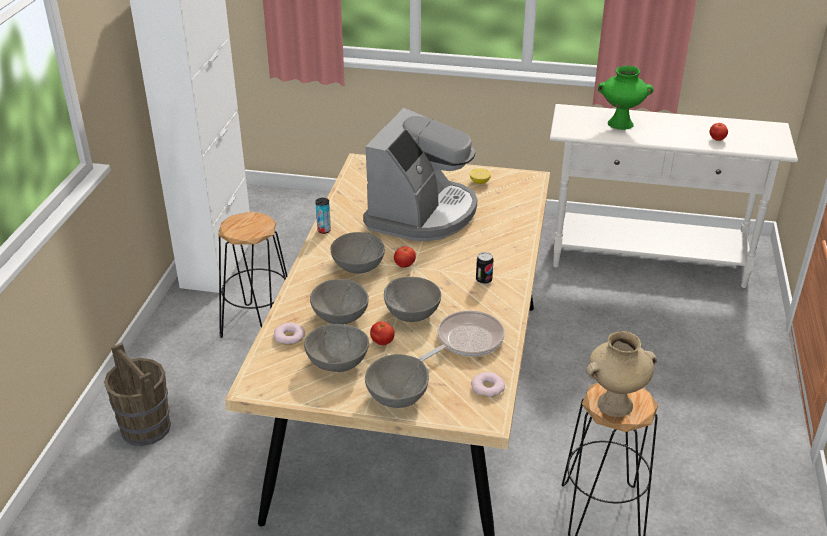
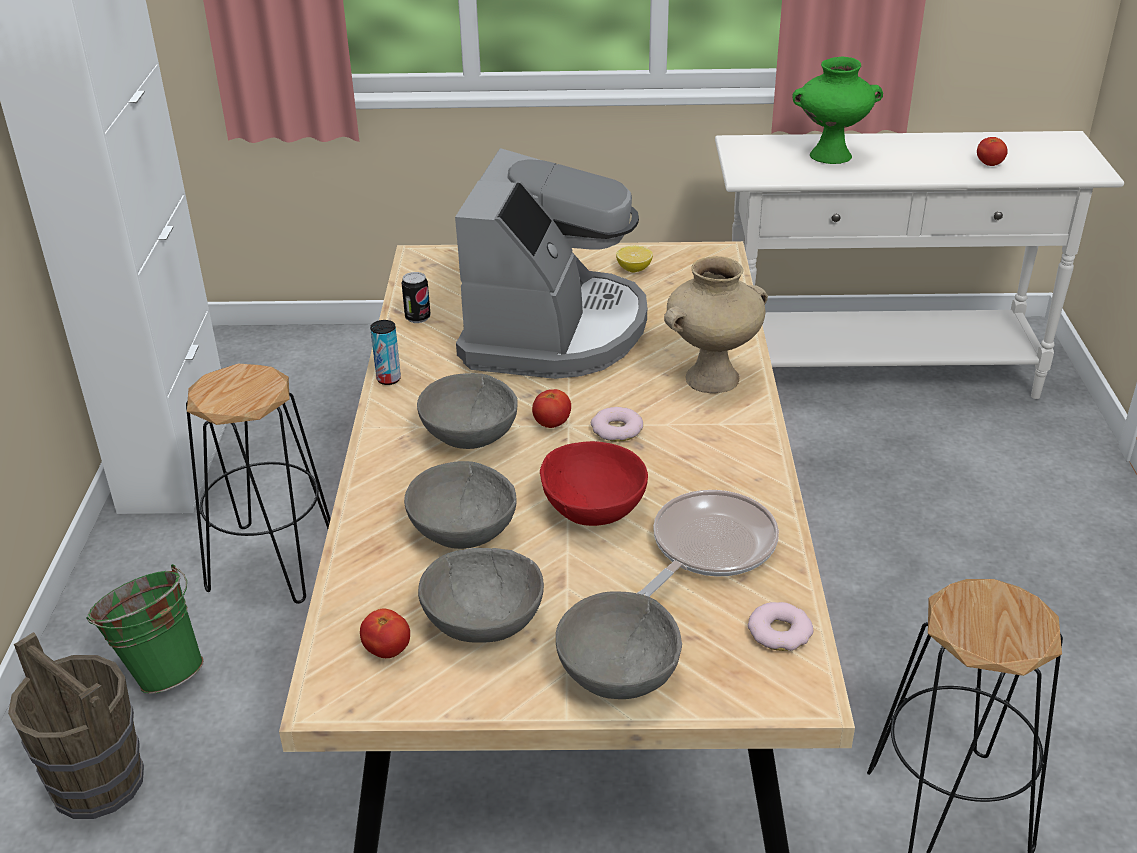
camera: 10 degrees left, 0 degrees up
(188, 376) = (160, 670): none -> green bucket
(289, 337) = (377, 585): donut -> donut (617, 429)
(382, 342) = (556, 571): tomato -> tomato (387, 650)
(412, 314) = (594, 511): grey bowl -> red bowl
(484, 280) = (700, 433): can -> can (418, 317)
(615, 404) = (988, 625): beige vase -> beige vase (712, 377)

